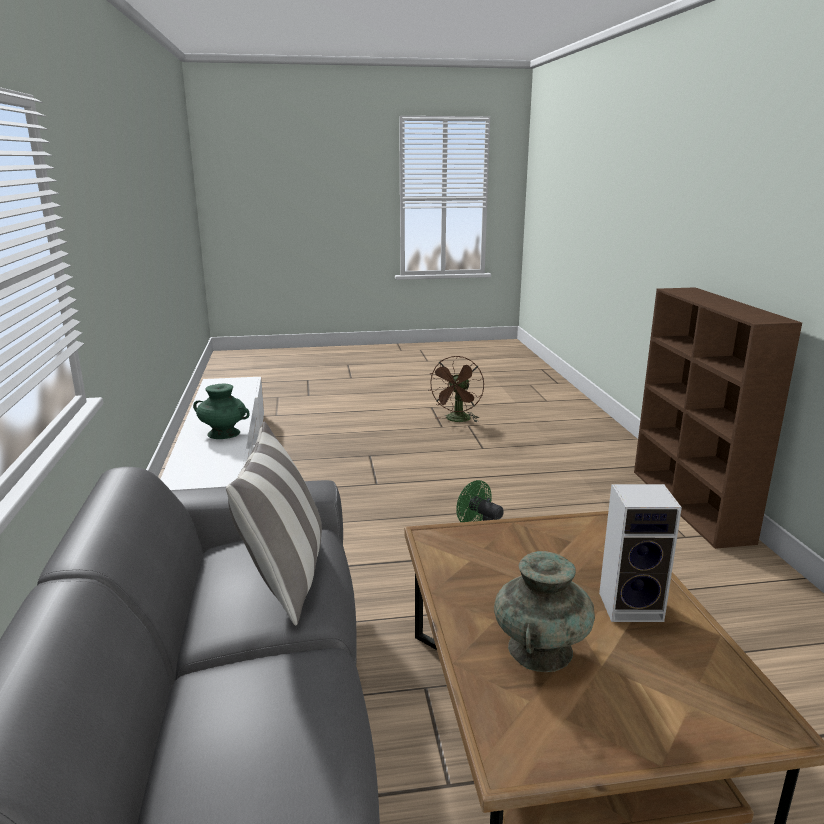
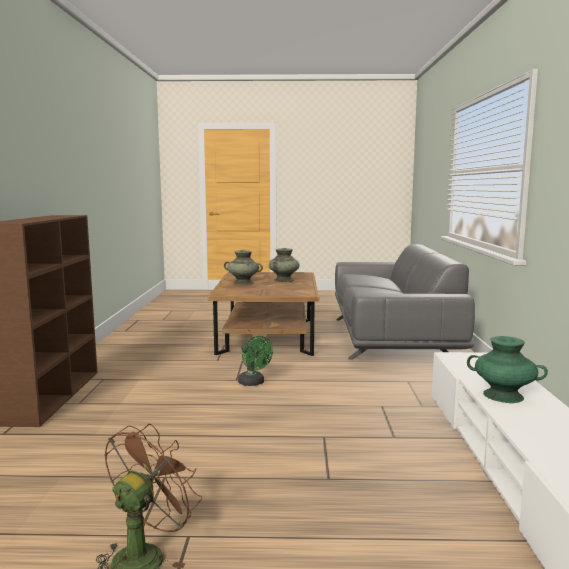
camera: 170 degrees left, 10 degrees down
(284, 579) = (372, 290): pillow -> none
(632, 606) = (243, 283): speaker -> turquoise vase

